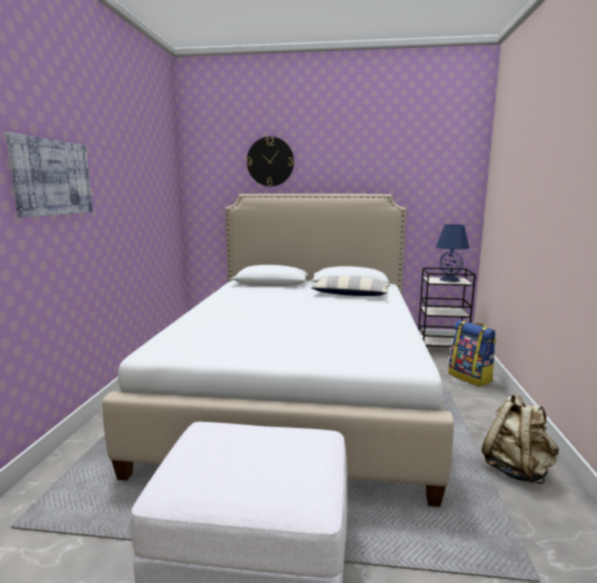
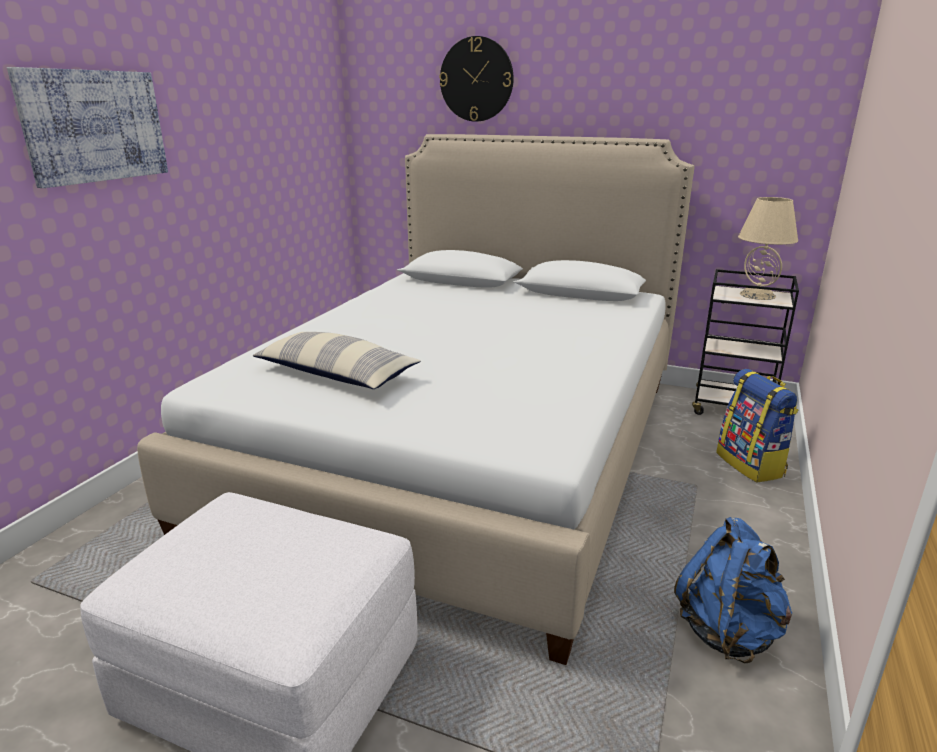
camera: 15 degrees right, 10 degrees up
(350, 295) = (565, 311): pillow -> pillow (336, 375)
(449, 280) = (757, 295): blue table lamp -> beige table lamp
(516, 469) = (728, 631): beige backpack -> blue backpack

